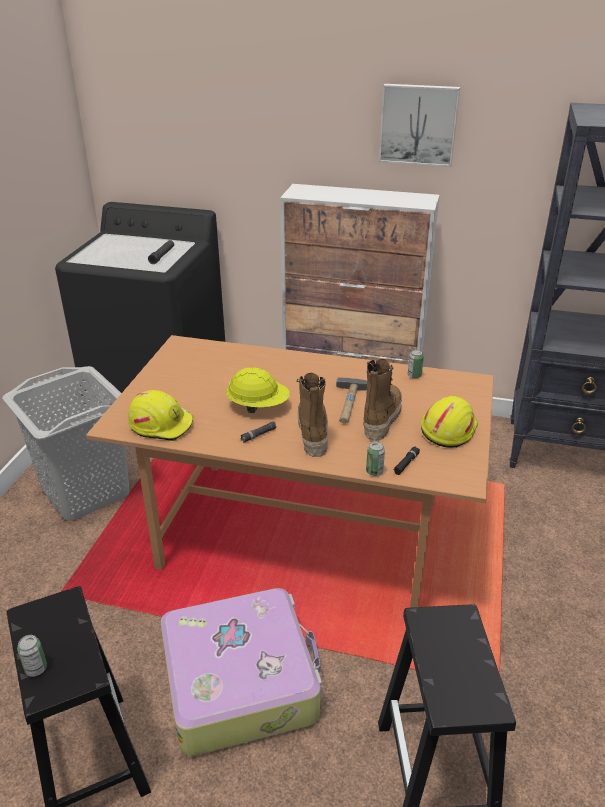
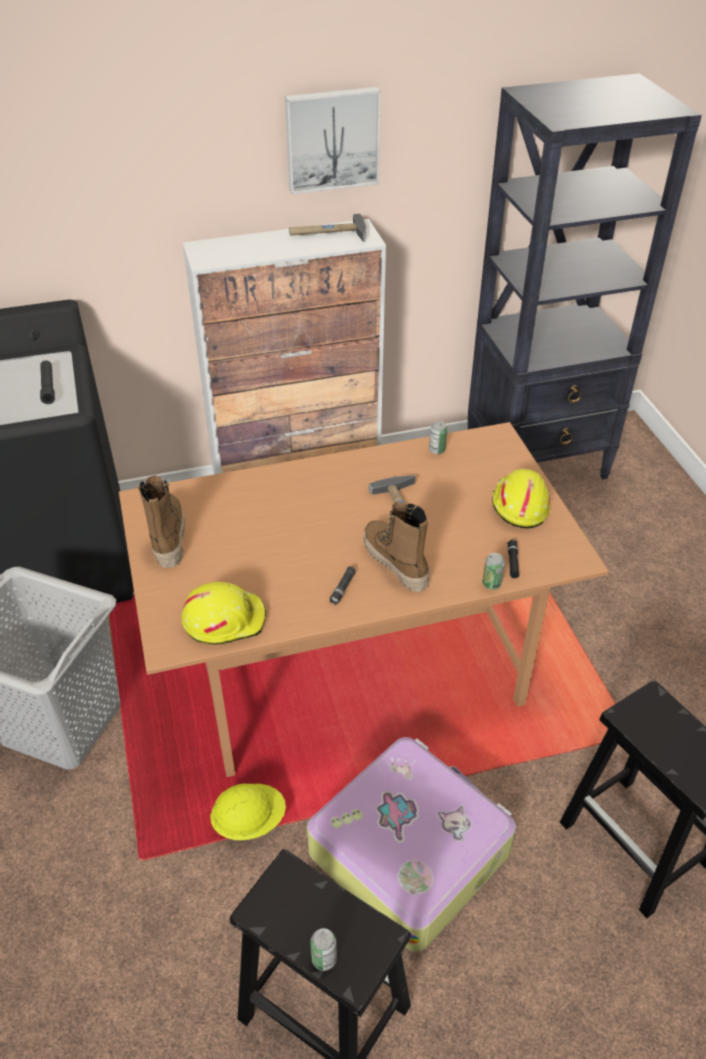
camera: 30 degrees left, 10 degrees up
(258, 406) = (311, 552): yellow hard hat -> yellow hard hat (249, 821)
(381, 419) = (447, 517): boot -> boot (167, 537)
(398, 196) = (328, 234): none -> hammer

